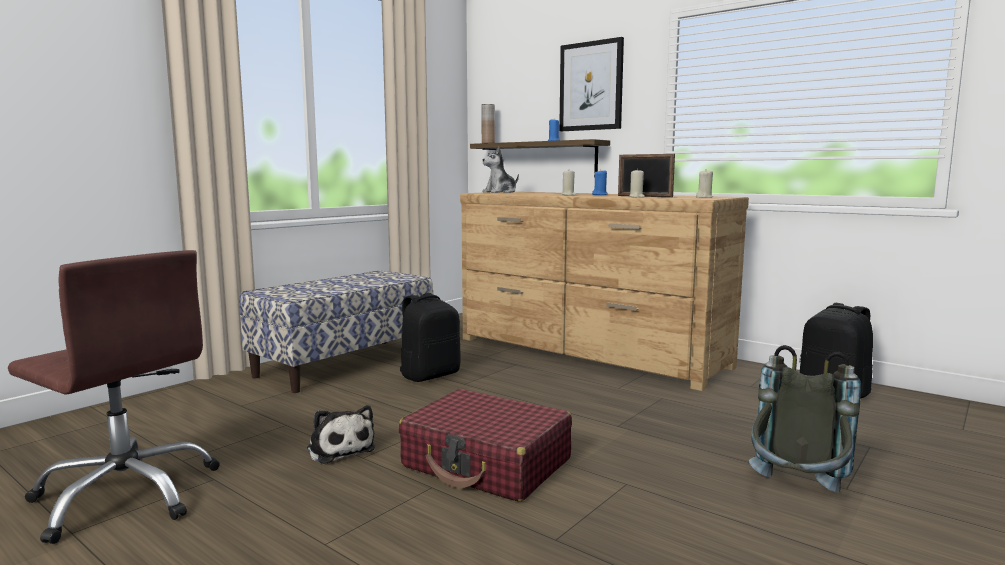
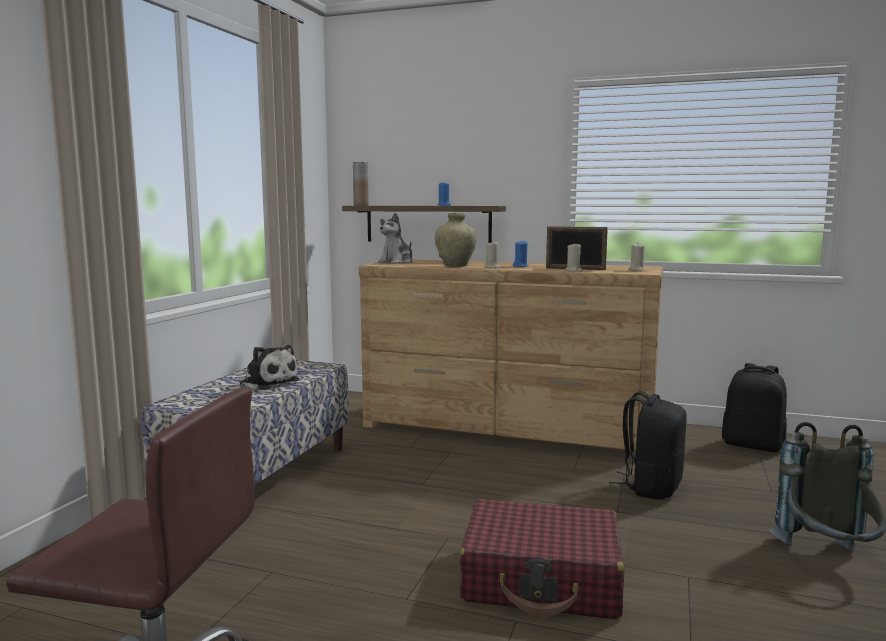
camera: 20 degrees left, 0 degrees up
(340, 449) = (369, 592): plush toy -> plush toy (267, 383)
(430, 375) = (373, 478): black backpack -> black backpack (650, 487)
(541, 194) = (455, 265): none -> beige vase
(591, 86) = (483, 149): picture -> none

